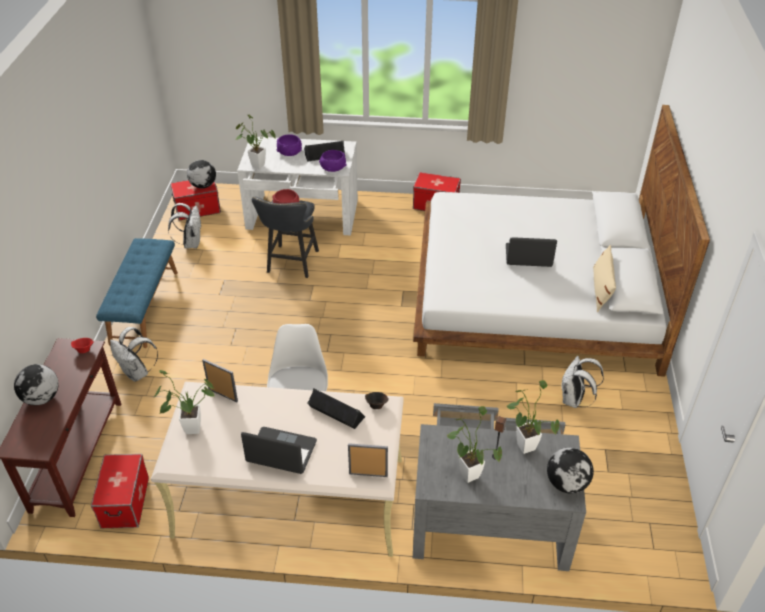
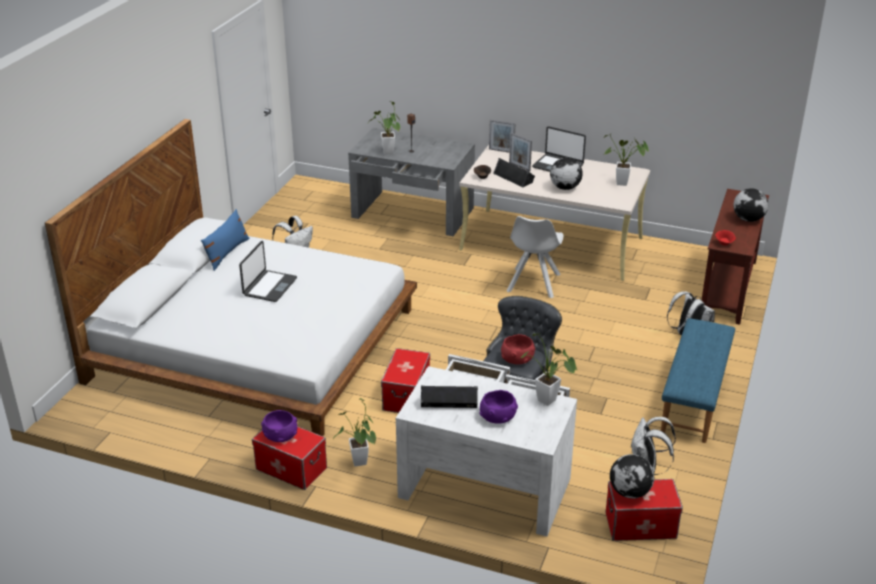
camera: 165 degrees left, 10 degrees down
(125, 502) = (680, 258): storage box -> storage box (406, 396)
(223, 395) = (599, 196): picture frame -> picture frame (519, 166)
(333, 167) = (444, 381): purple bowl -> purple bowl (280, 434)
(467, 472) = (434, 148): potted plant -> potted plant (359, 464)
(528, 257) = (269, 287): laptop -> laptop turned 90 degrees counterclockwise
(567, 483) = (374, 137): globe -> globe (564, 187)
(601, 289) = (227, 253): beige pillow -> blue pillow

